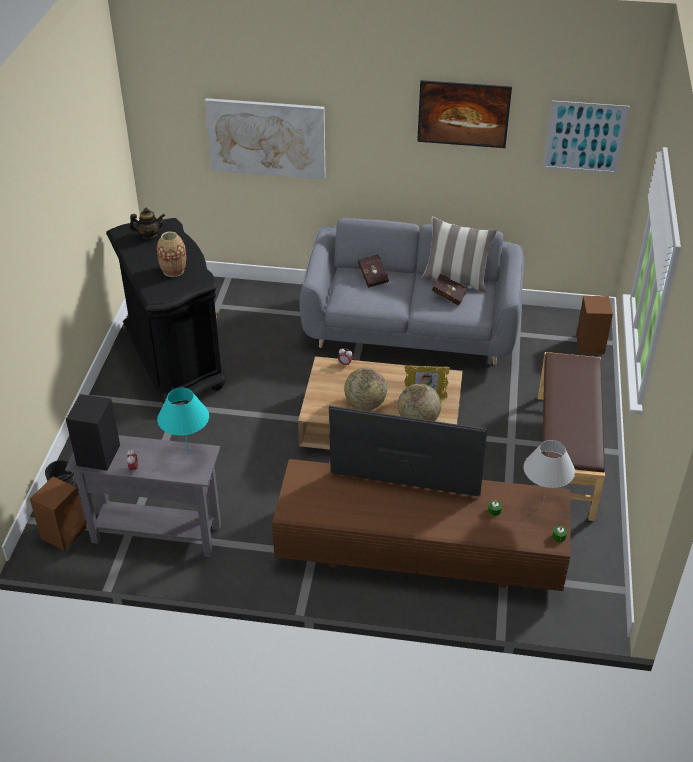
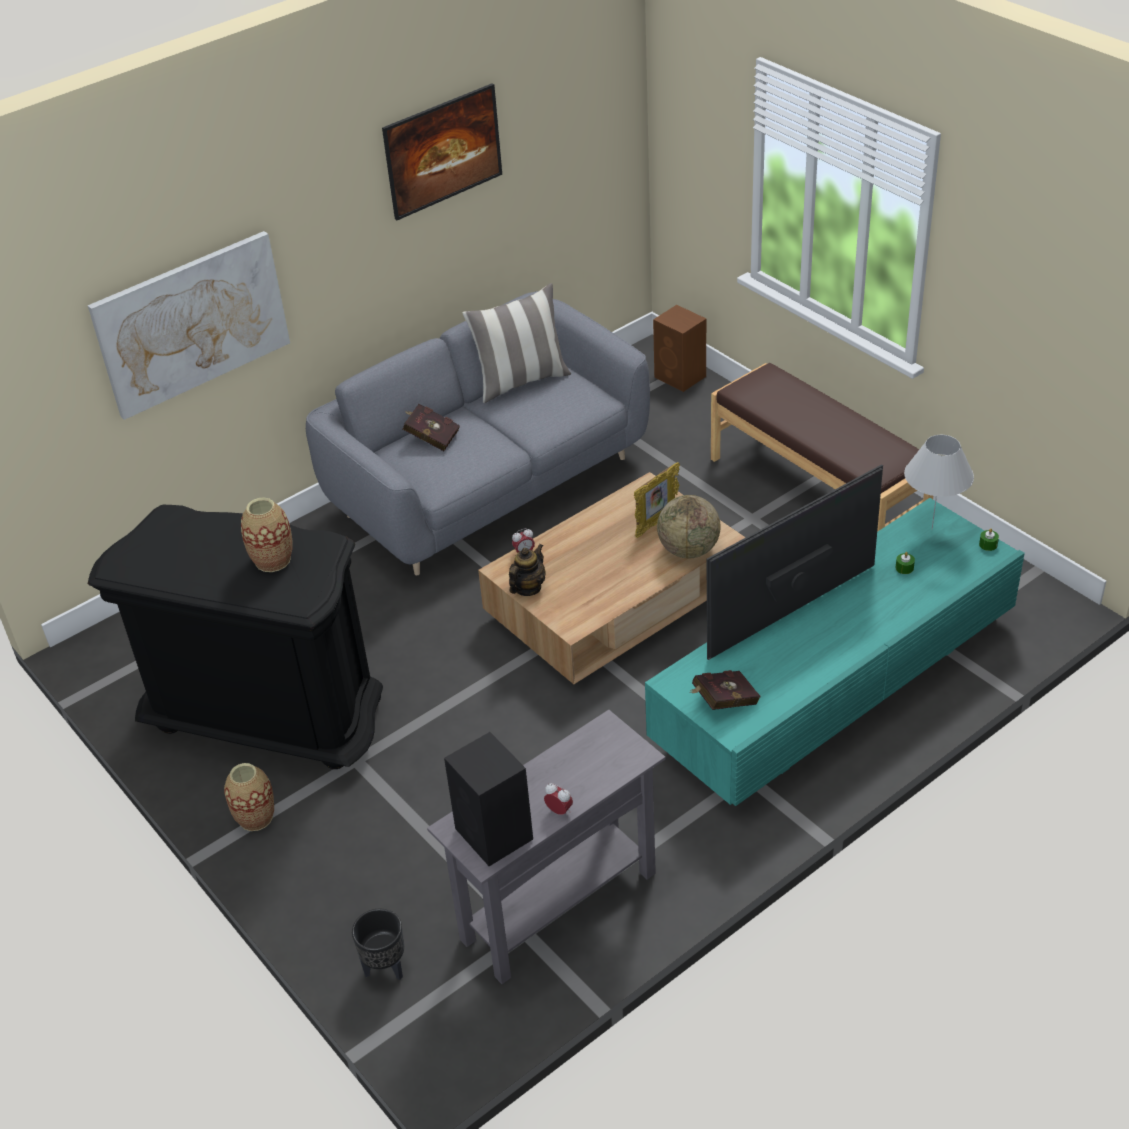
camera: 45 degrees left, 0 degrees up
(64, 532) = (452, 1005): brown speaker -> none
(112, 397) = (255, 817): none -> vase
(149, 236) = (166, 546): teapot -> teapot (528, 588)
(188, 455) = (593, 746): turquoise table lamp -> none
(365, 404) = (612, 575): globe -> none
(419, 551) = (835, 685): brown tv stand -> turquoise tv stand
(447, 296) = (541, 403): red book -> red book (722, 702)
(585, 137) = (584, 114): picture -> none

